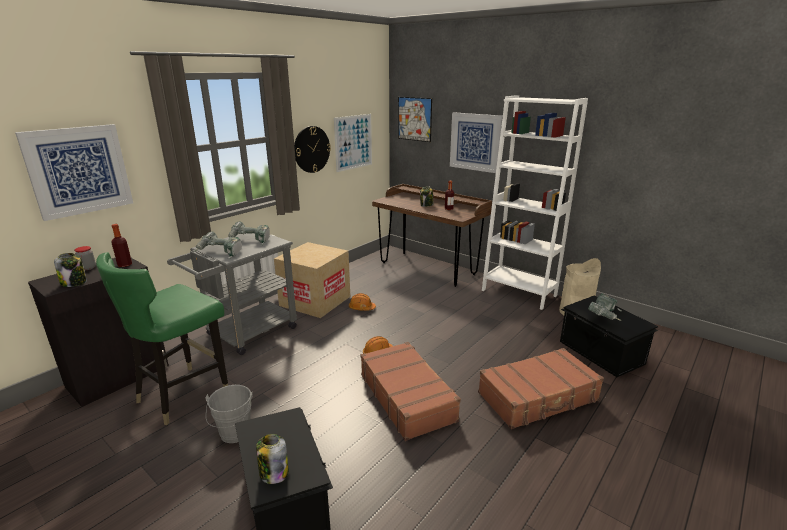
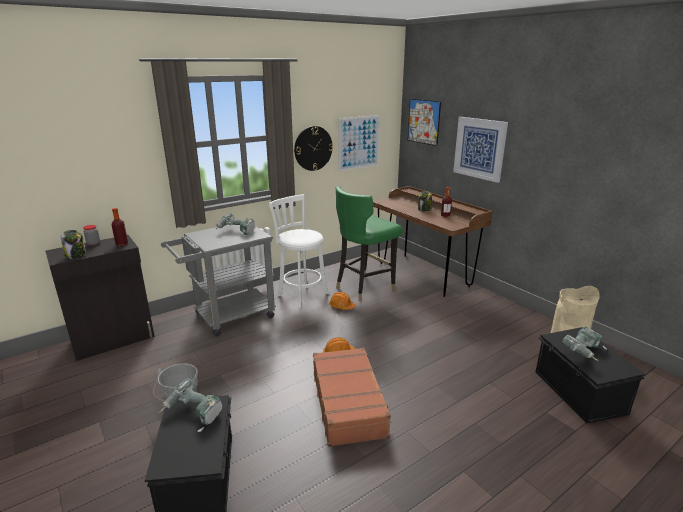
camera: 15 degrees right, 0 degrees up
(79, 171) = (92, 160): picture -> none
(183, 394) = (155, 364): green chair -> green chair (364, 287)
(219, 253) = (204, 241): power drill -> power drill (192, 414)
(273, 473) = (177, 452): jar -> none
(315, 301) = (301, 293): cardboard box -> white stool
(519, 293) = (510, 312): white bookcase -> none
(538, 397) = (485, 429): brown suitcase -> none

